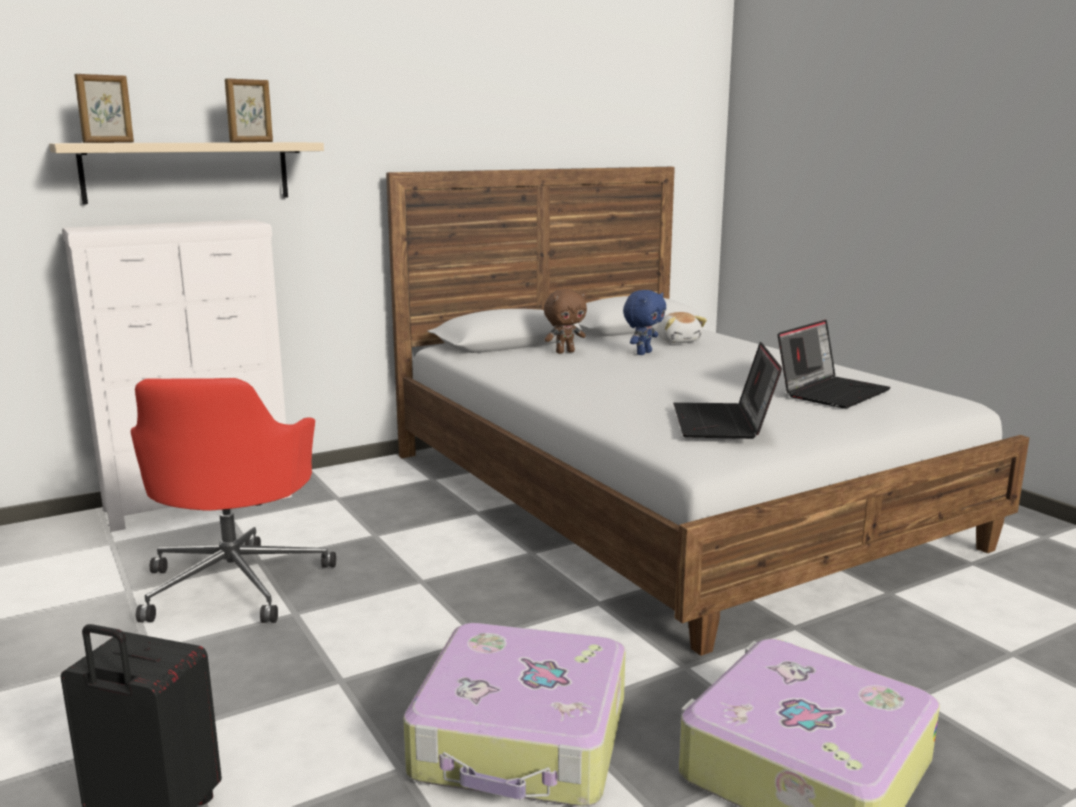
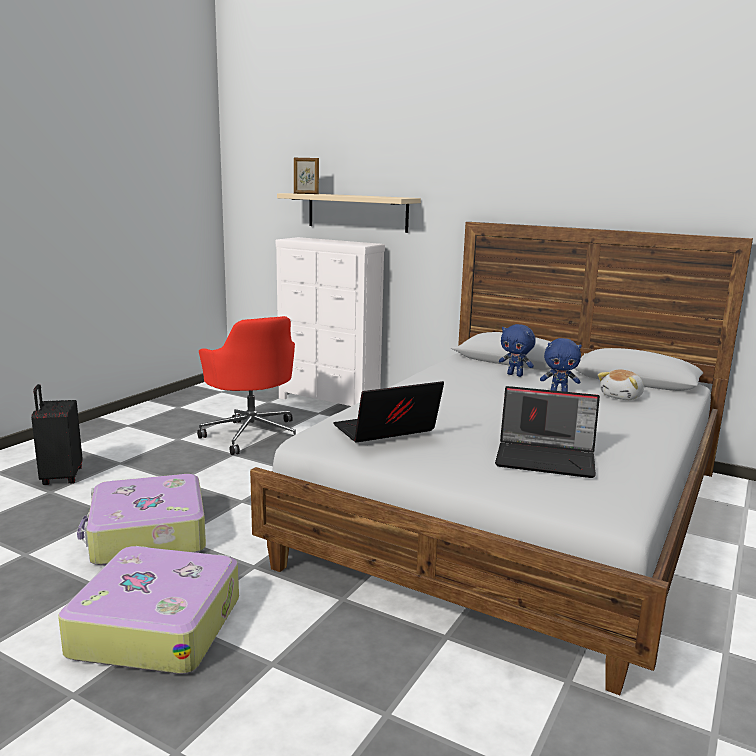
camera: 60 degrees right, 0 degrees up
(236, 583) = (252, 434): red office chair -> red office chair turned 90 degrees counterclockwise
(252, 142) = (373, 196): picture frame -> none
(565, 352) = (515, 375): brown plush toy -> blue plush toy

